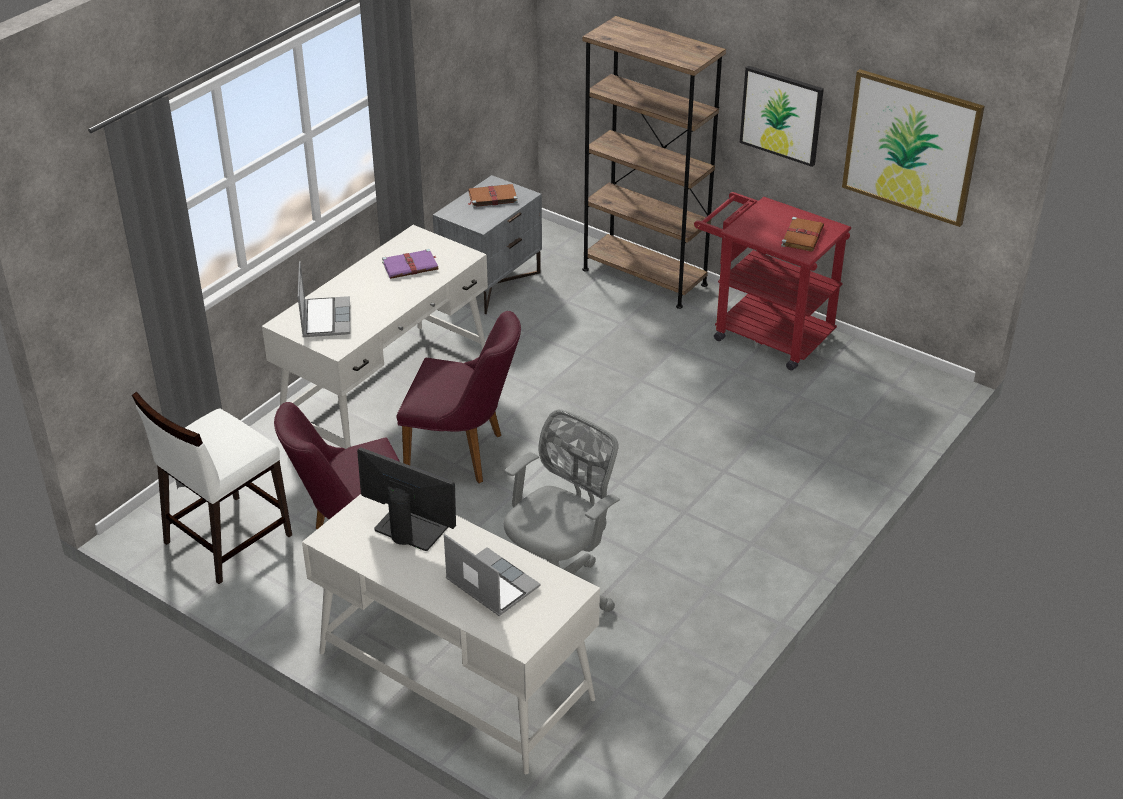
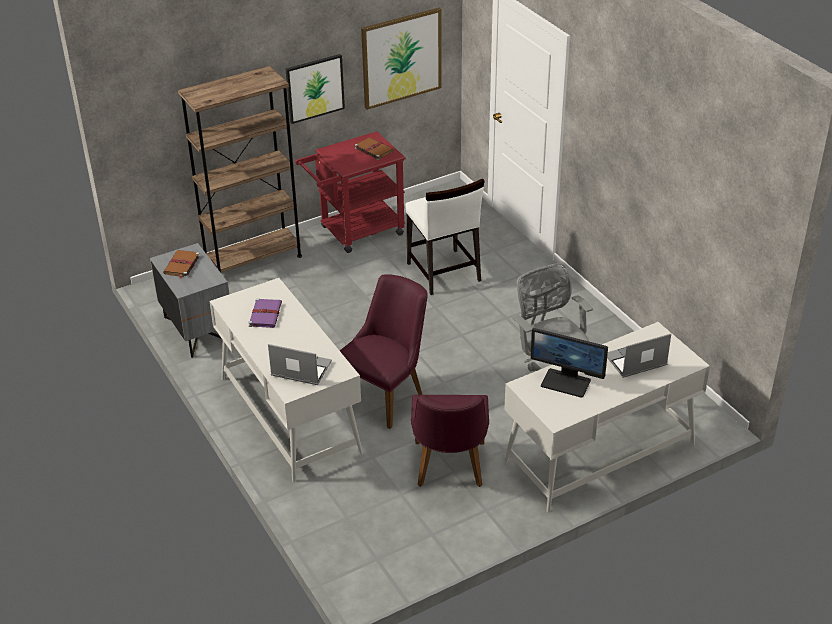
camera: 65 degrees left, 0 degrees up
(226, 539) = (402, 537): white chair -> white chair (443, 272)
(409, 529) = (566, 382): monitor -> monitor turned 120 degrees counterclockwise

